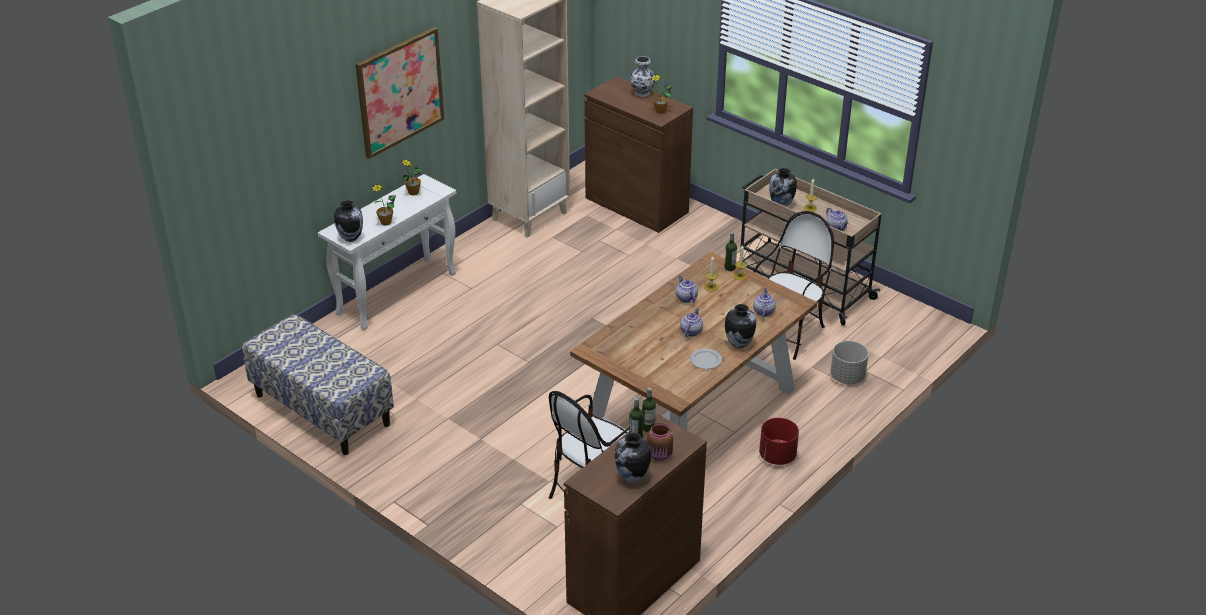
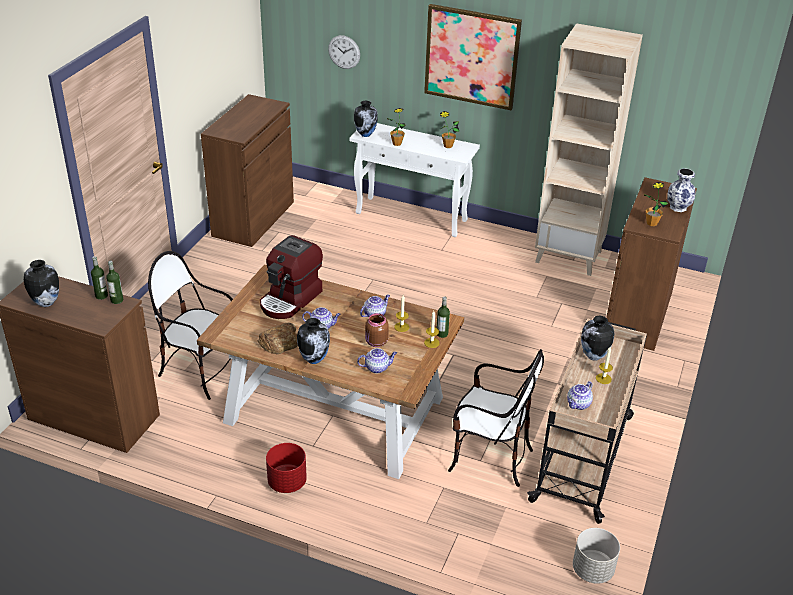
camera: 70 degrees right, 0 degrees up
(280, 174) = (344, 52): none -> wall clock
(321, 410) = (253, 219): bench -> brown cabinet
(640, 343) = (291, 300): none -> coffee machine
(660, 455) = (79, 313): brown jar -> brown jar (376, 342)
(705, 360) = (279, 342): plate -> bread
(847, 377) = (439, 519): grey planter -> grey planter (592, 570)

